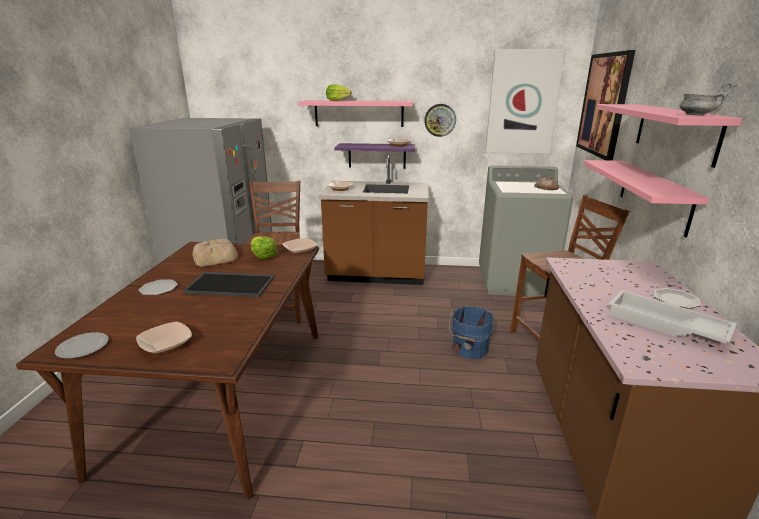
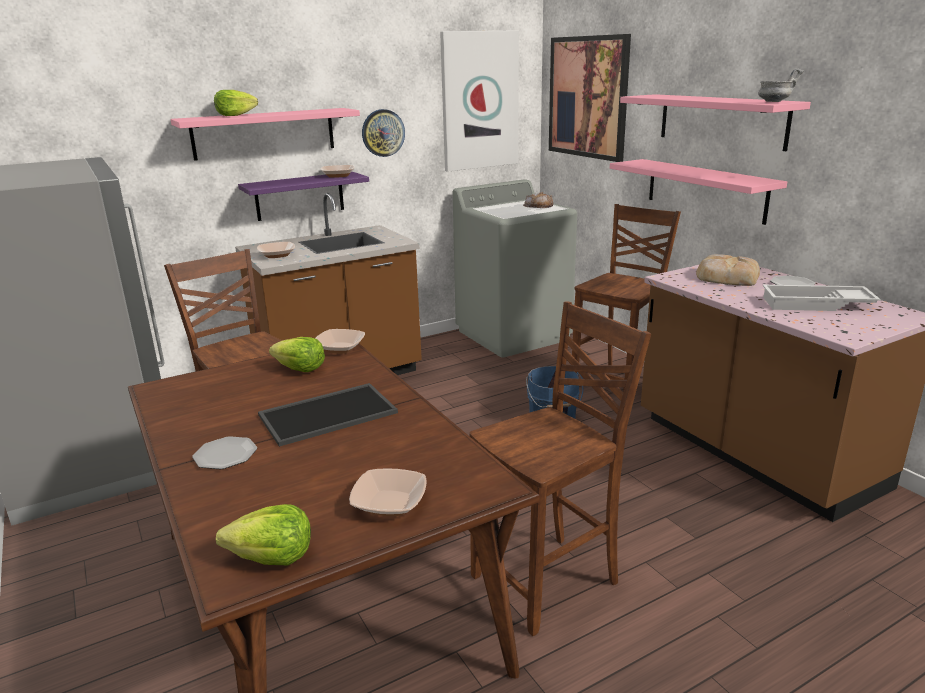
camera: 35 degrees left, 0 degrees up
(82, 347) = (272, 557): plate -> lettuce
(215, 257) = (227, 391): bread -> bread (726, 277)
(337, 452) = (549, 581): none -> brown chair

